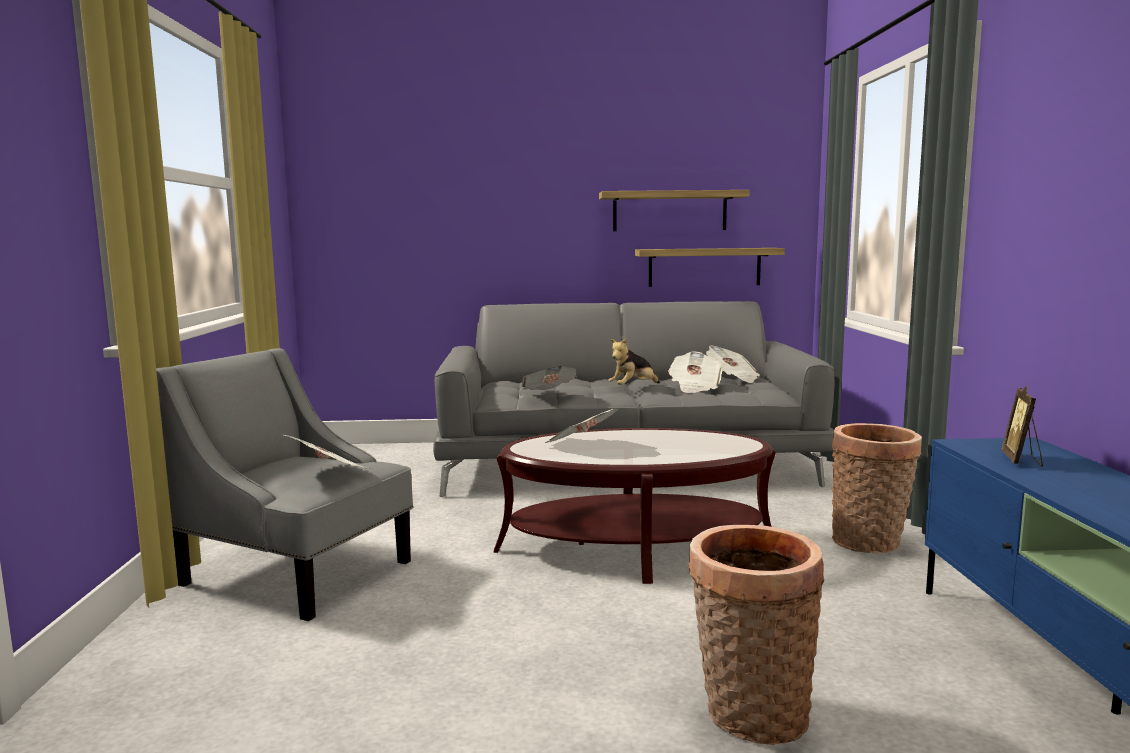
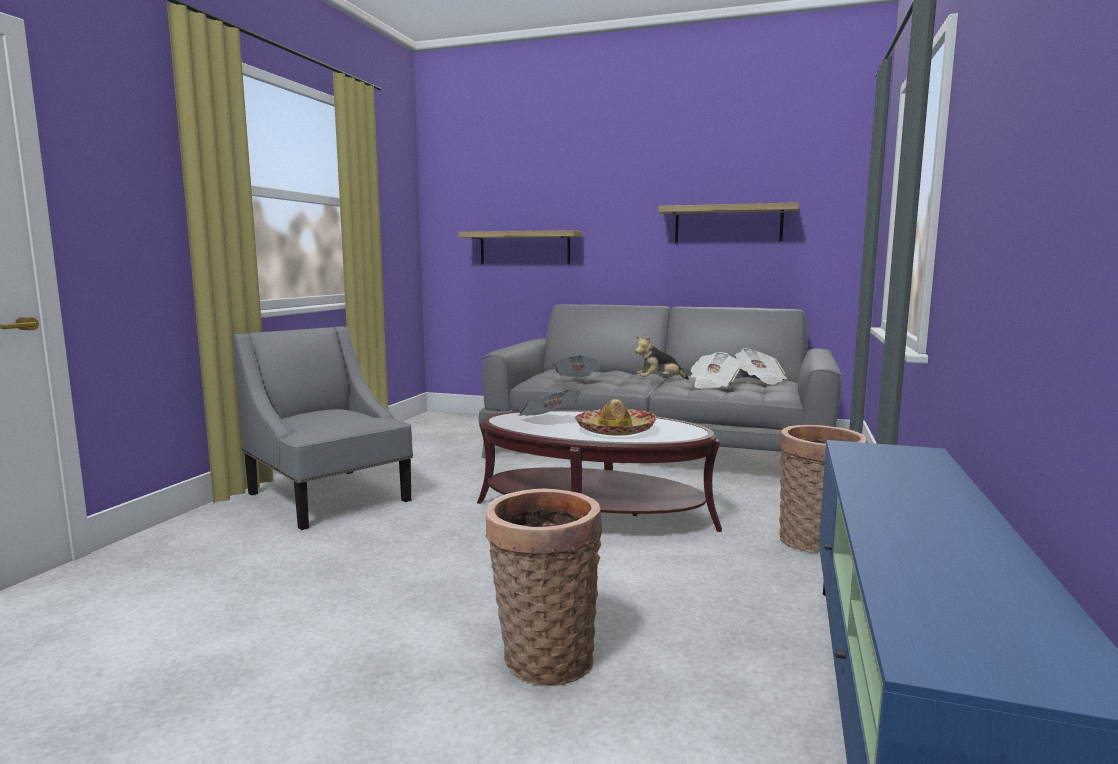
camera: 20 degrees right, 0 degrees up
(328, 474) = (338, 422): newspaper -> none
(668, 449) = (615, 430): none -> hat
(704, 267) = (760, 276): shelf -> shelf (524, 248)
(1022, 460) = (882, 466): picture frame -> none

